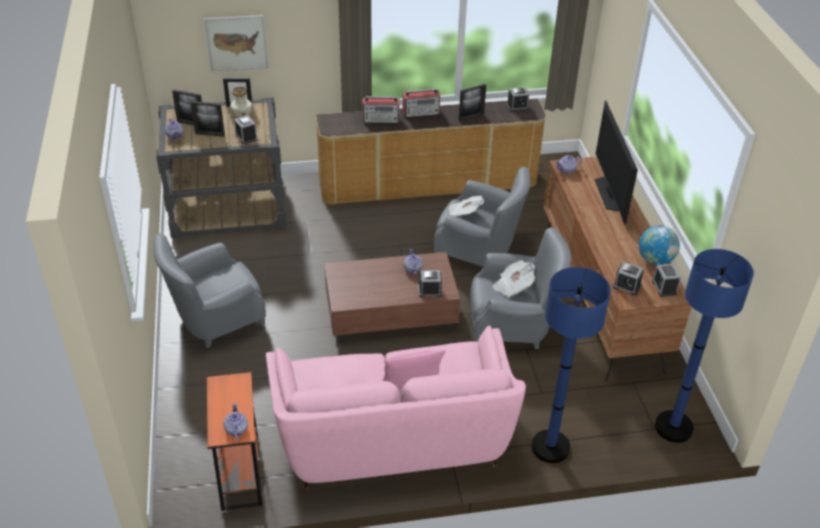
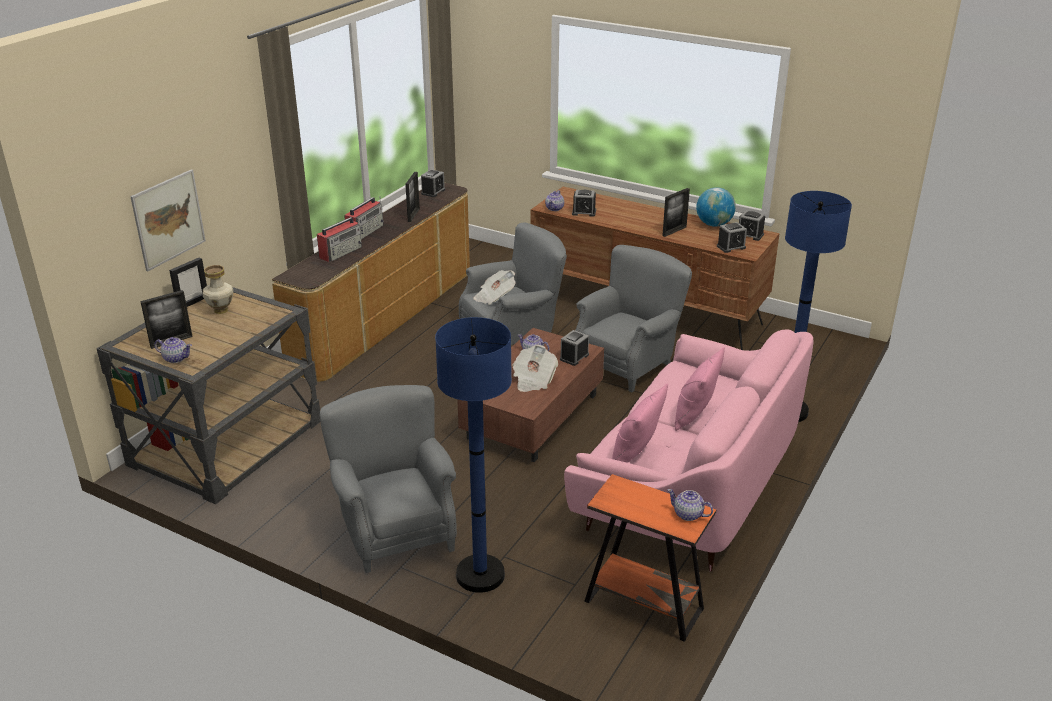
camera: 50 degrees left, 10 degrees down
(210, 134) = (212, 338): picture frame -> picture frame (674, 231)
(215, 319) = (396, 527): grey armchair -> grey armchair turned 150 degrees clockwise
(246, 137) = (257, 319): alarm clock -> alarm clock (584, 212)
(329, 378) = (635, 454): none -> pink pillow
(513, 286) = (621, 318): newspaper -> newspaper (533, 380)
(610, 194) = (611, 206): television -> none
(673, 427) = (821, 348): blue floor lamp -> blue floor lamp (480, 575)

